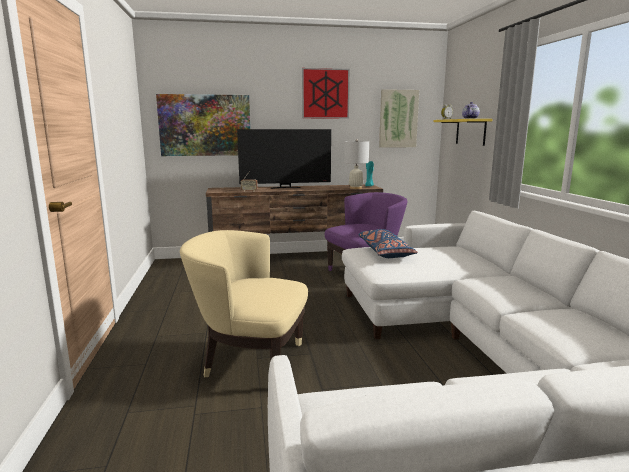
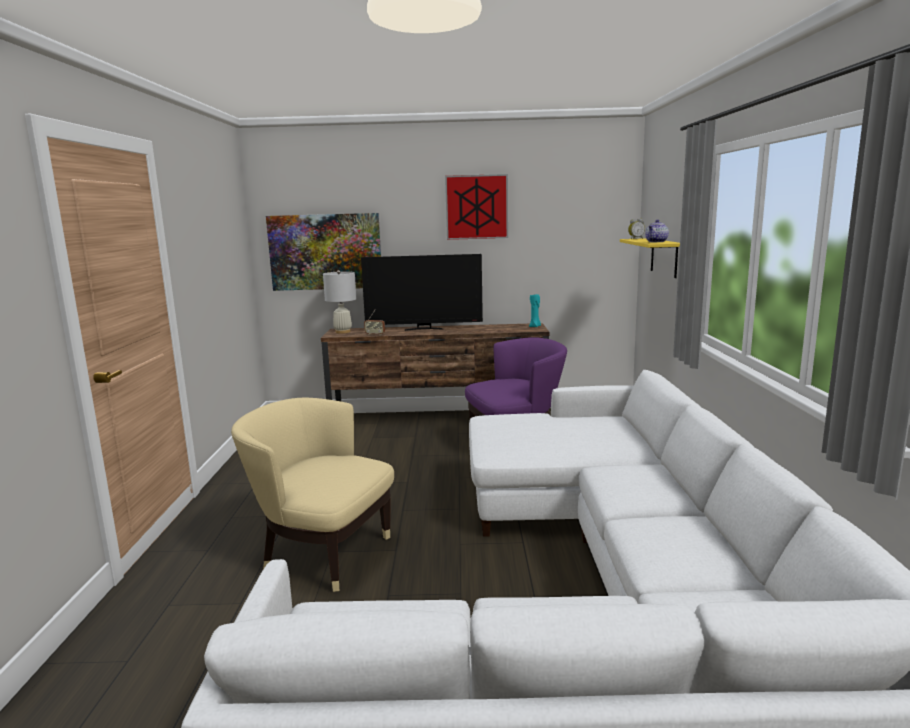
camera: 10 degrees right, 0 degrees up
(355, 188) = (513, 330): white table lamp -> white table lamp (343, 332)
(384, 252) = (516, 423): blue pillow -> none
(398, 119) = (576, 236): picture -> none

